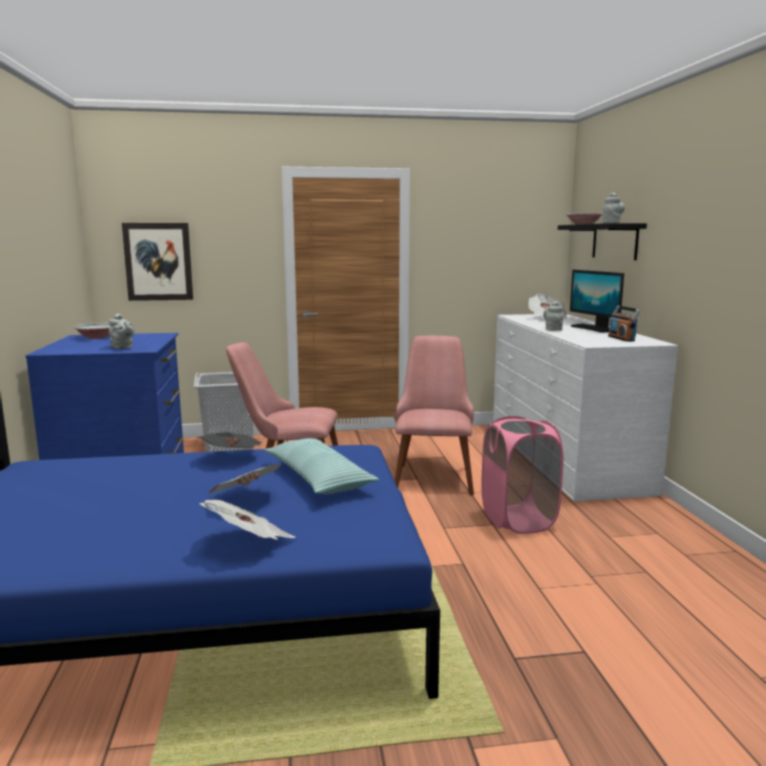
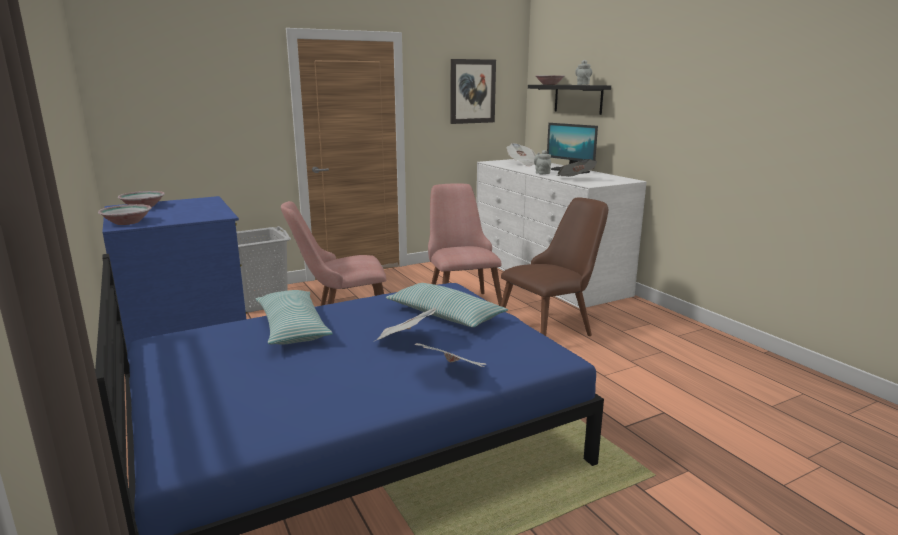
camera: 20 degrees left, 5 degrees up
(57, 349) = (126, 222): none -> bowl
(122, 348) = (195, 216): grey teapot -> none
(153, 469) = (292, 328): none -> pillow
(158, 261) = (167, 124): picture -> picture (472, 91)
(233, 457) = (351, 308): newspaper -> newspaper (575, 179)
(518, 520) = (552, 328): pink laundry basket -> brown chair
(621, 338) = (602, 178): radio -> none

